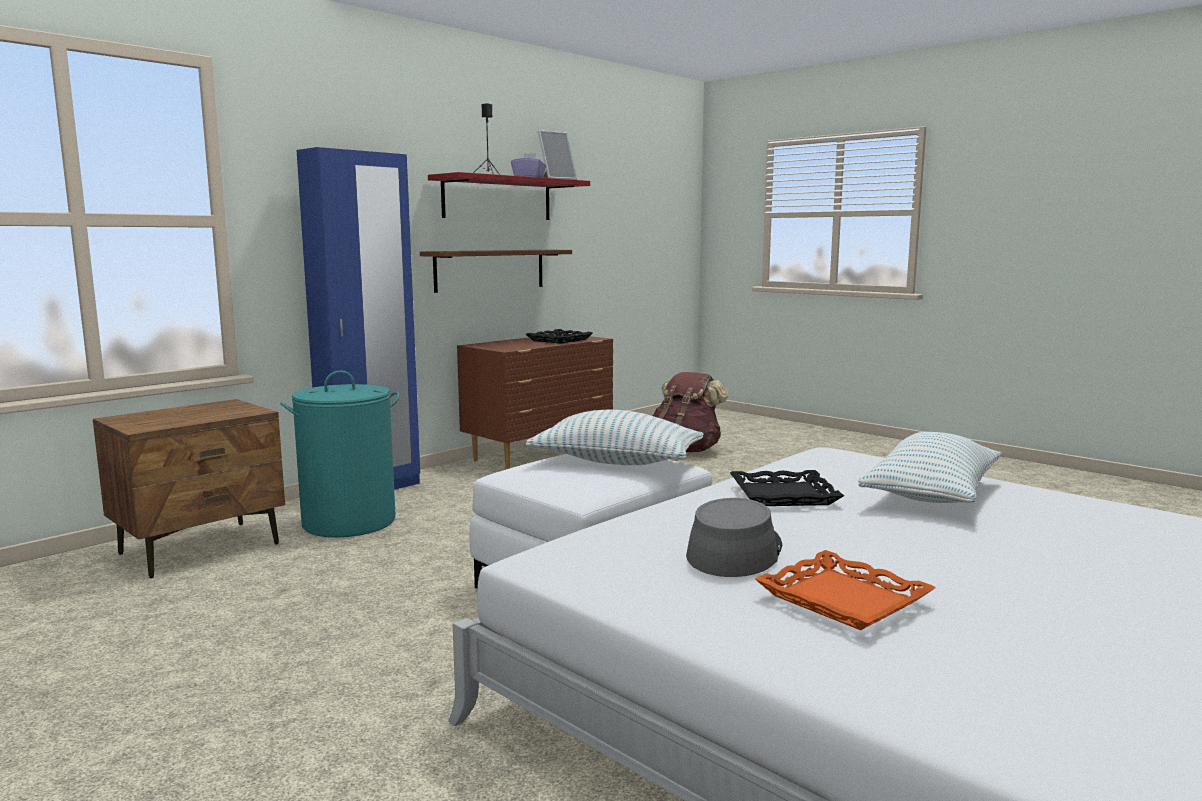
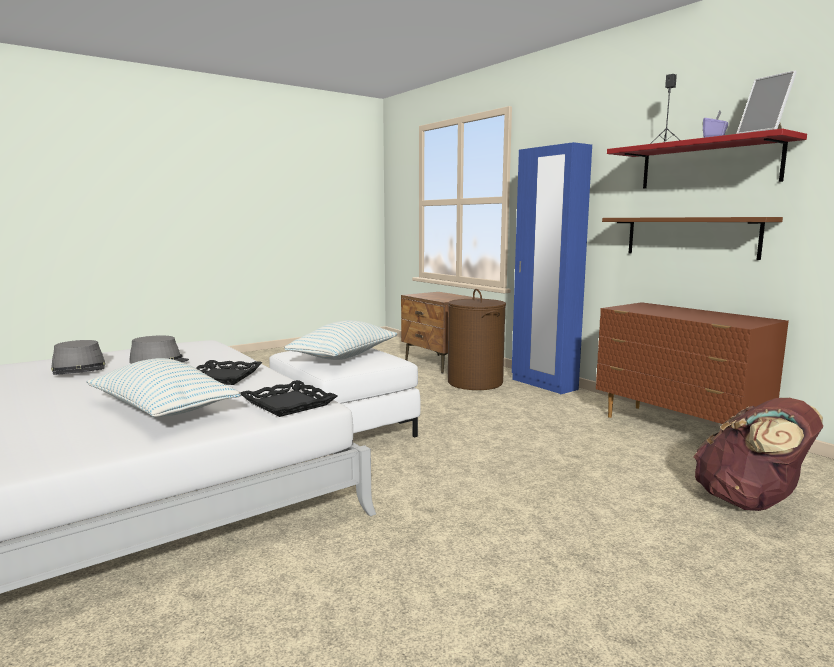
camera: 100 degrees right, 0 degrees up
(349, 522) = (475, 382): turquoise laundry basket -> brown laundry basket
(559, 340) = (708, 317): black tray -> black tray (289, 404)
(842, 599) = (79, 368): orange tray -> grey hat

